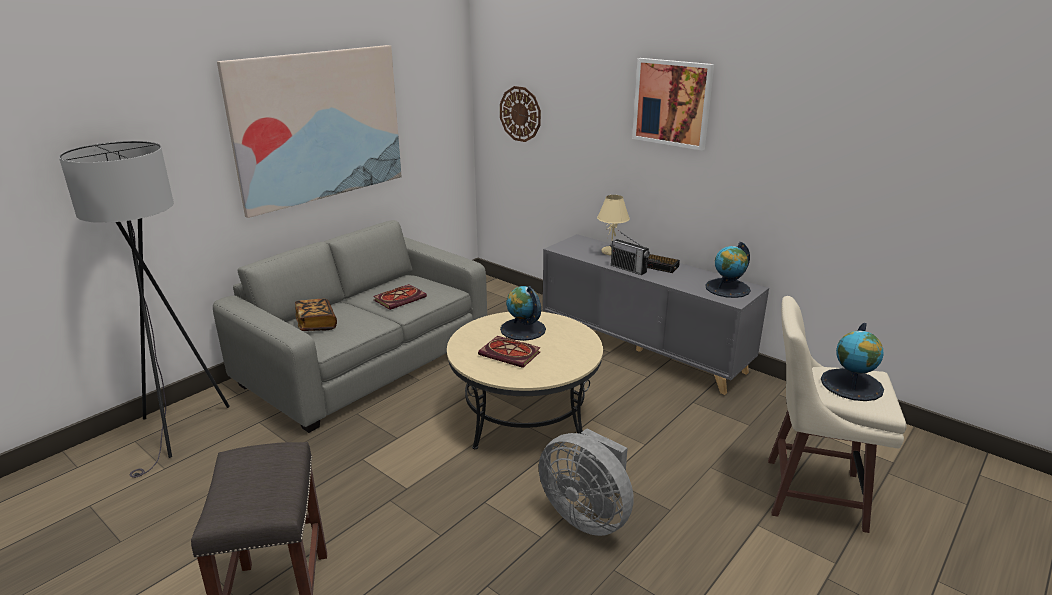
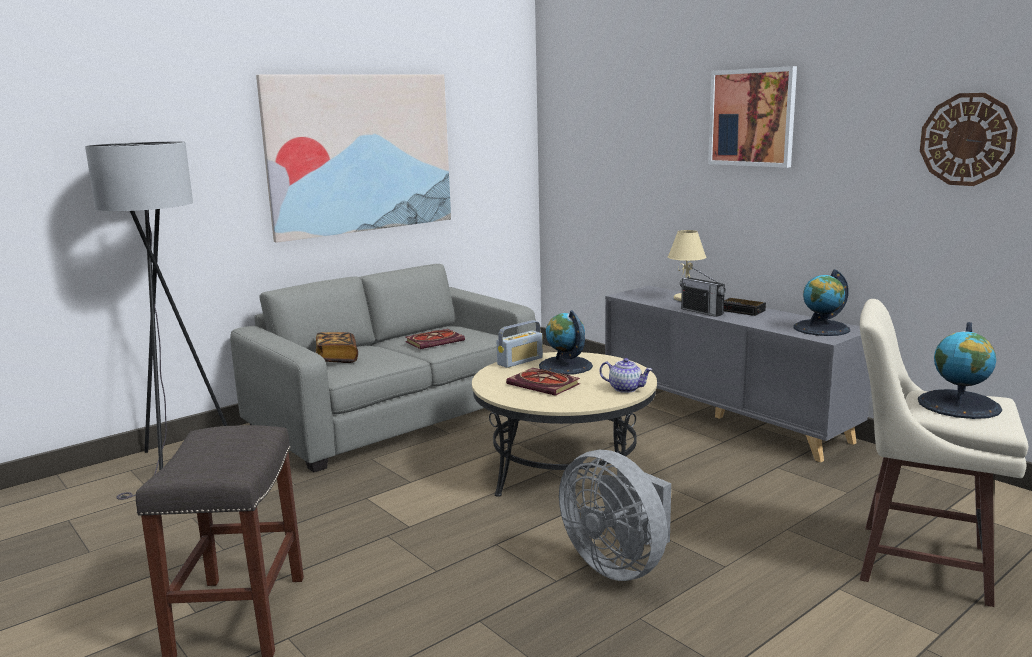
camera: 10 degrees right, 10 degrees down
(483, 325) = (520, 361): none -> radio
(520, 114) = (587, 152): wall clock -> wall clock (967, 139)
(579, 356) = (626, 389): none -> teapot

